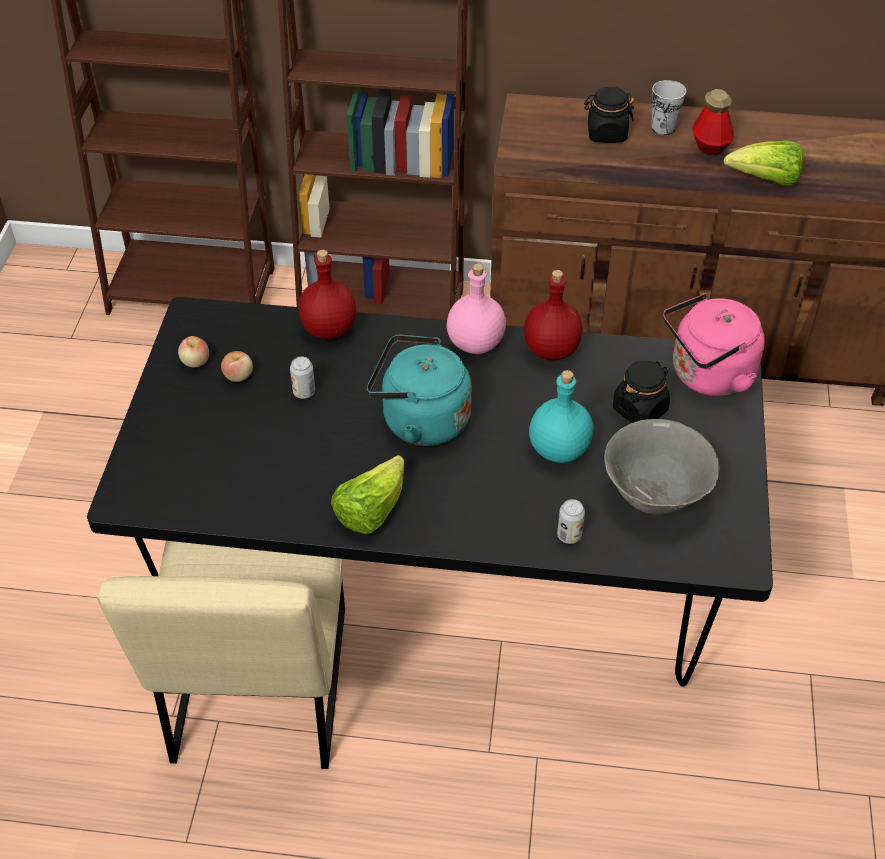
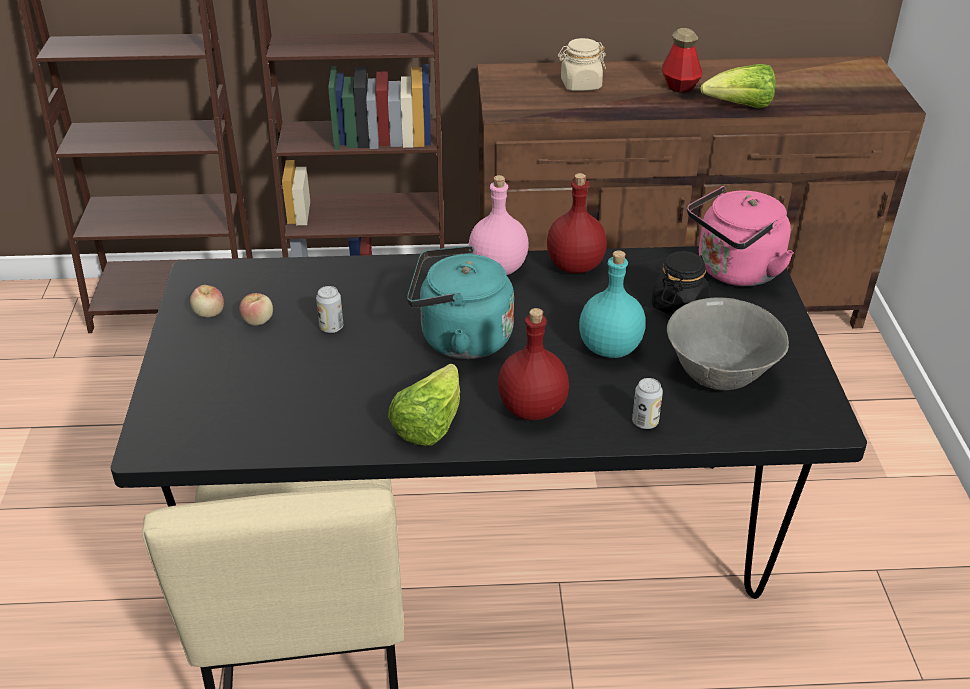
camera: 10 degrees left, 10 degrees down
(328, 329) = (345, 272): red bottle -> red bottle (532, 409)
(606, 133) = (580, 85): black jar -> beige jar
(663, 128) = (632, 77): cup -> none

